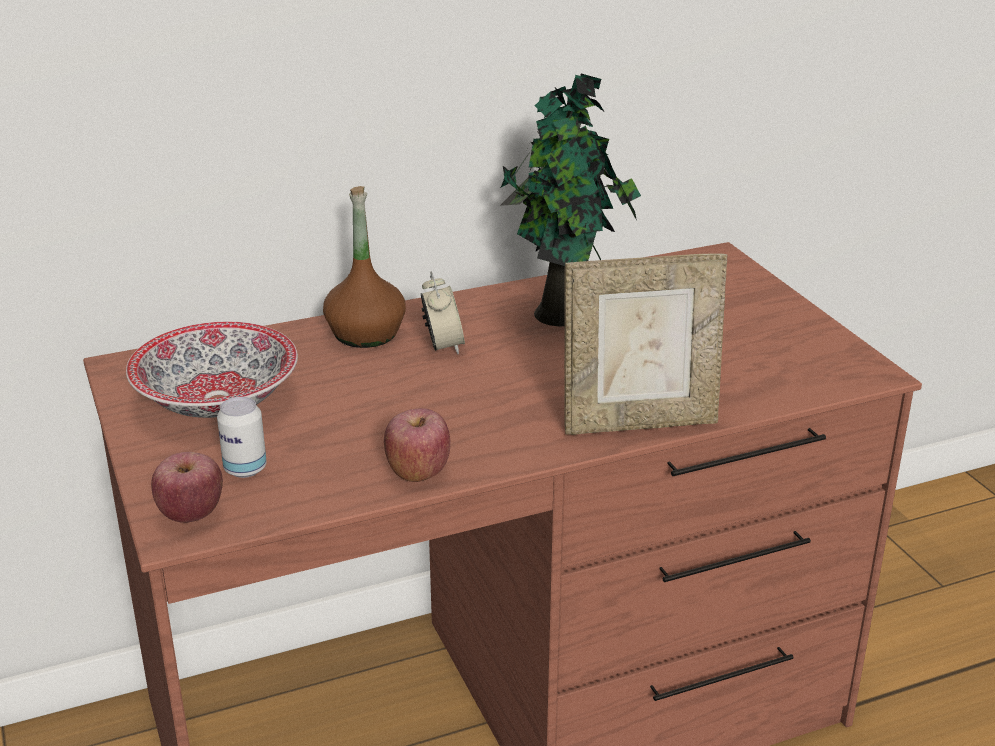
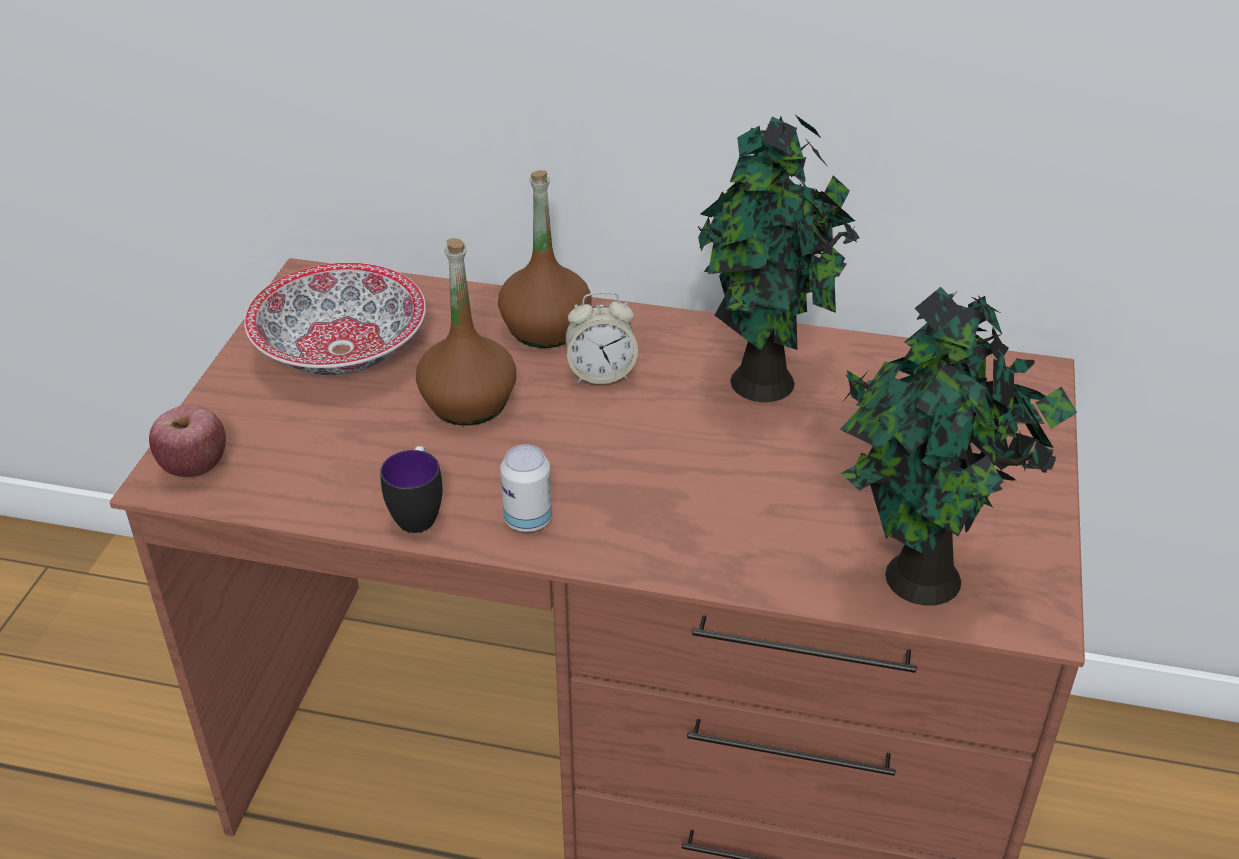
camera: 35 degrees right, 10 degrees up
(245, 469) = (284, 439): can -> can (528, 520)
(367, 395) = (469, 403): none -> brown bottle
(418, 471) = (418, 512): apple -> mug
(443, 346) = (601, 374): alarm clock -> alarm clock turned 60 degrees clockwise
(639, 422) = (688, 557): picture frame -> none
(791, 381) = (920, 583): none -> potted plant

